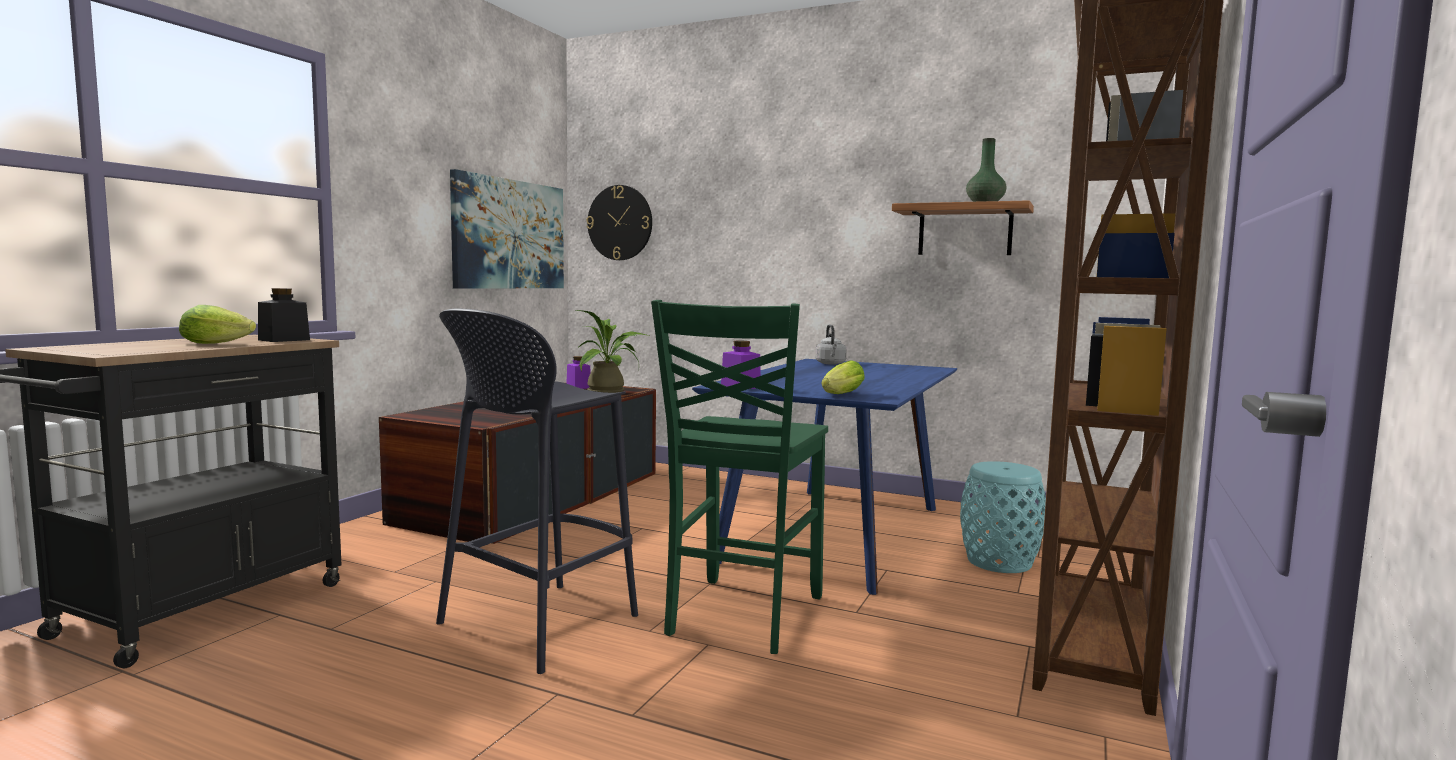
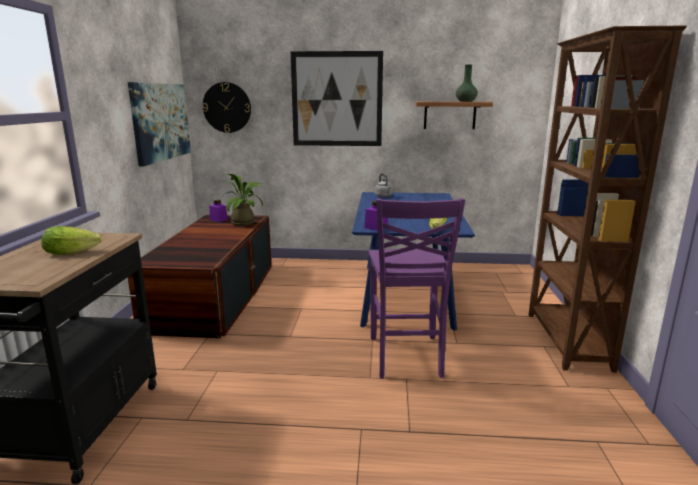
camera: 20 degrees left, 10 degrees up
(284, 340) = (105, 239): black jar -> none
(540, 624) = (308, 387): grey stool -> none
(741, 615) = (406, 357): green chair -> purple chair
(777, 207) = (337, 99): none -> picture
(999, 562) = (493, 298): turquoise stool -> none

